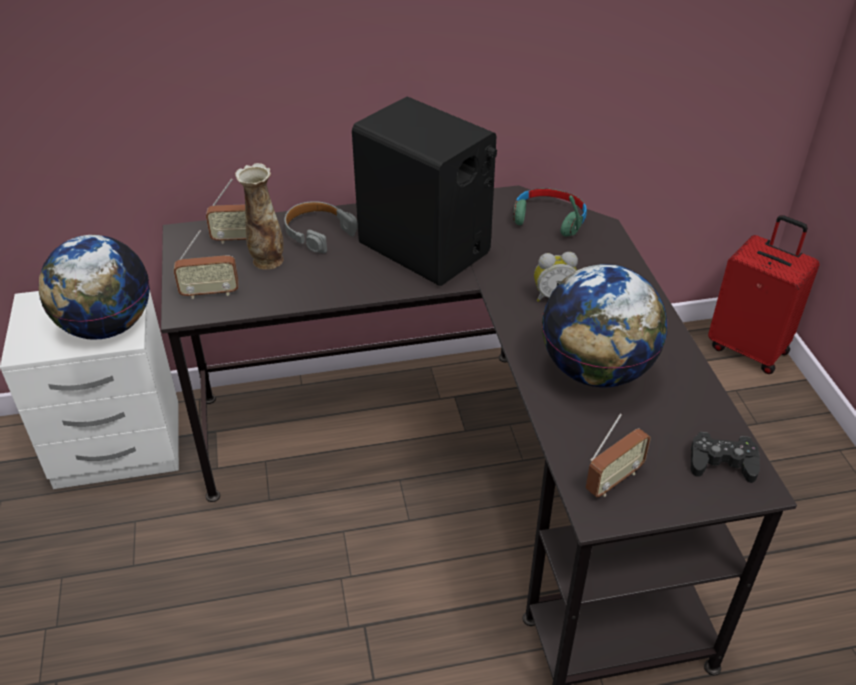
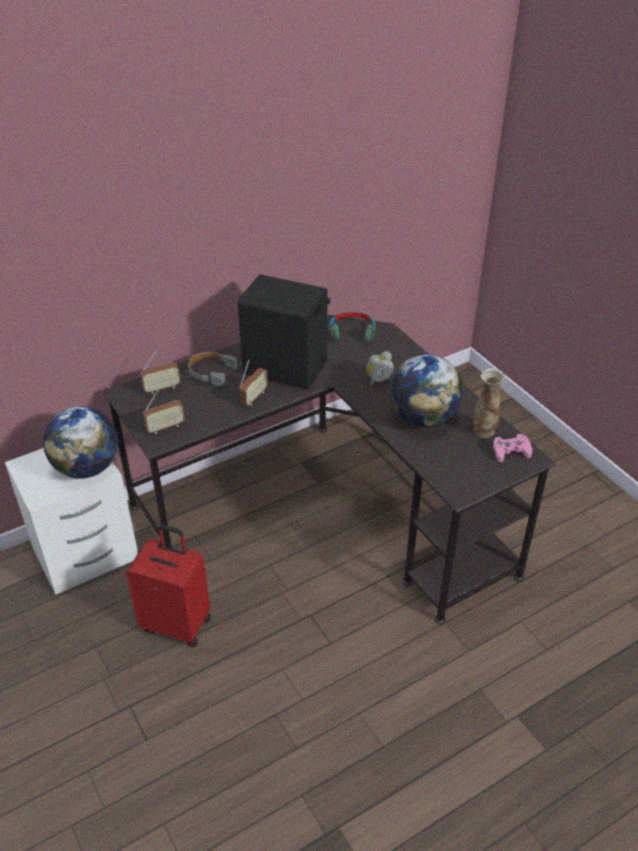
camera: 20 degrees left, 0 degrees up
(267, 261) = (189, 398): vase -> vase (483, 431)
(613, 480) = (459, 475): radio -> radio (254, 397)
(721, 463) = (510, 451): black game controller -> pink game controller
(749, 348) = (472, 386): red suitcase -> red suitcase (177, 623)

